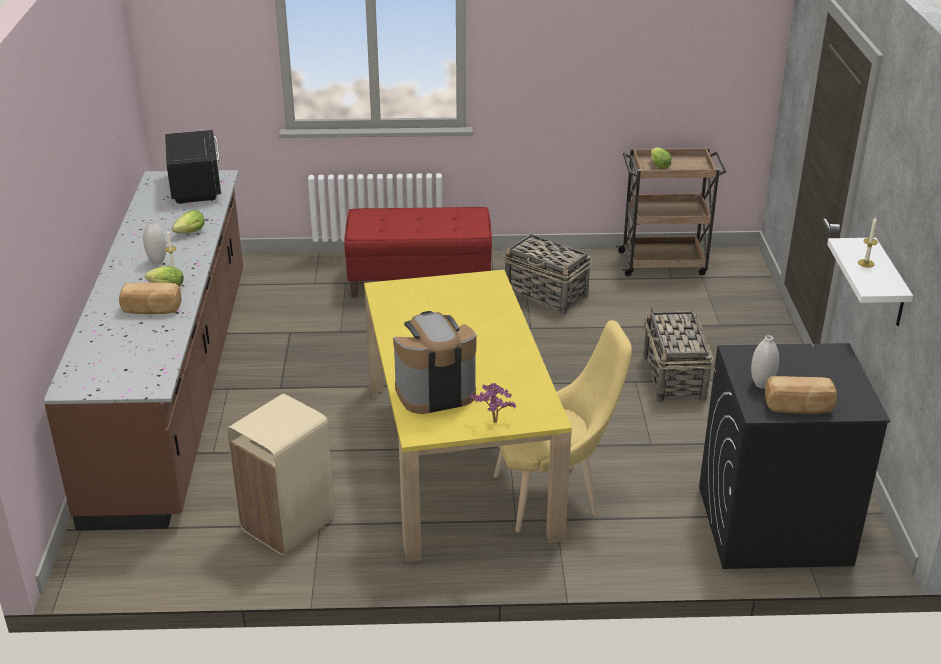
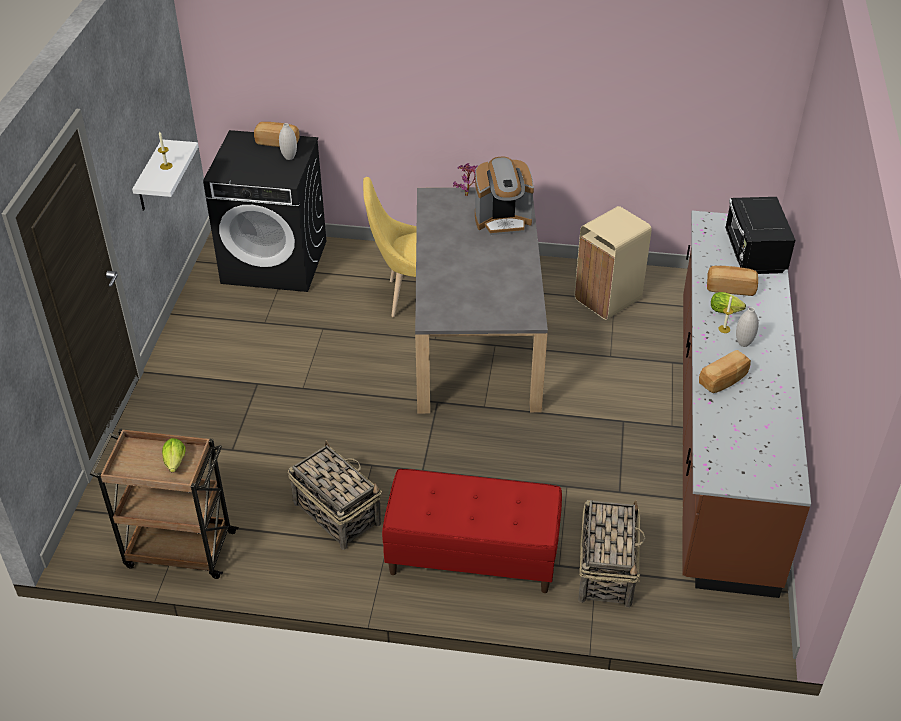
camera: 170 degrees left, 10 degrees up
(189, 233) = (724, 380): lettuce -> bread
(196, 187) = (736, 460): black microwave -> black microwave (754, 254)
(460, 457) = (475, 335): yellow dining table -> grey dining table
(674, 379) = (267, 386): basket -> basket (606, 569)

